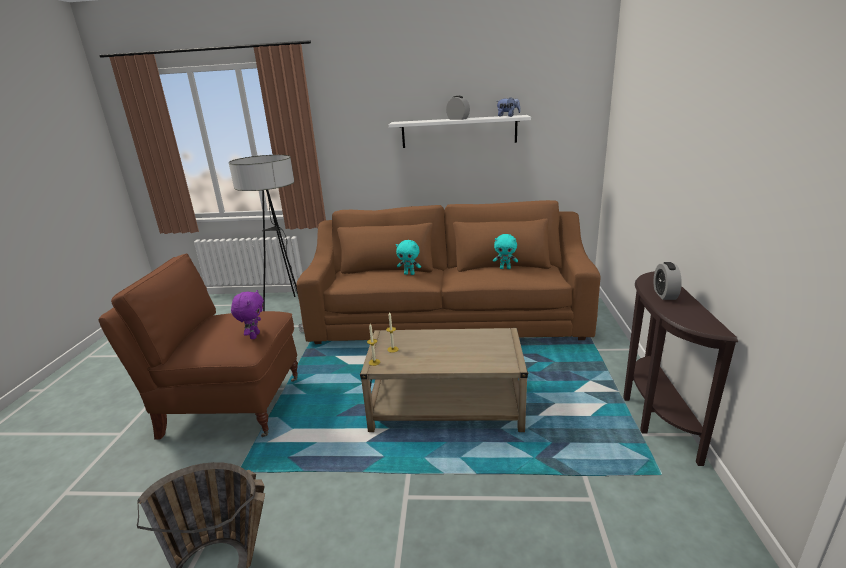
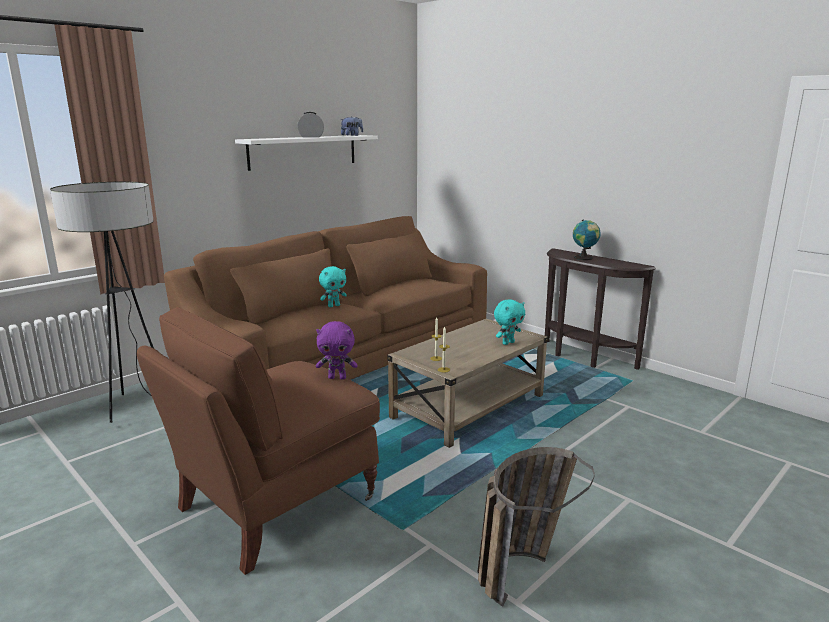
camera: 50 degrees left, 5 degrees down
(254, 336) = (337, 378): purple plush toy -> purple plush toy turned 135 degrees clockwise
(505, 268) = (408, 282): turquoise plush toy -> turquoise plush toy (508, 343)
(664, 294) = (584, 258): alarm clock -> globe

